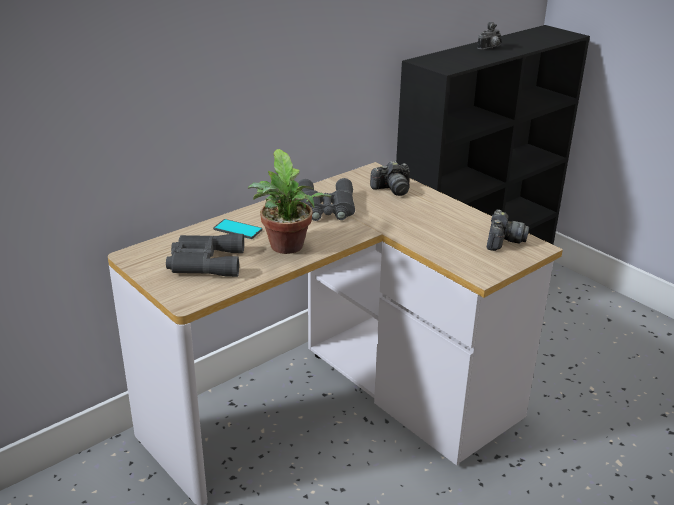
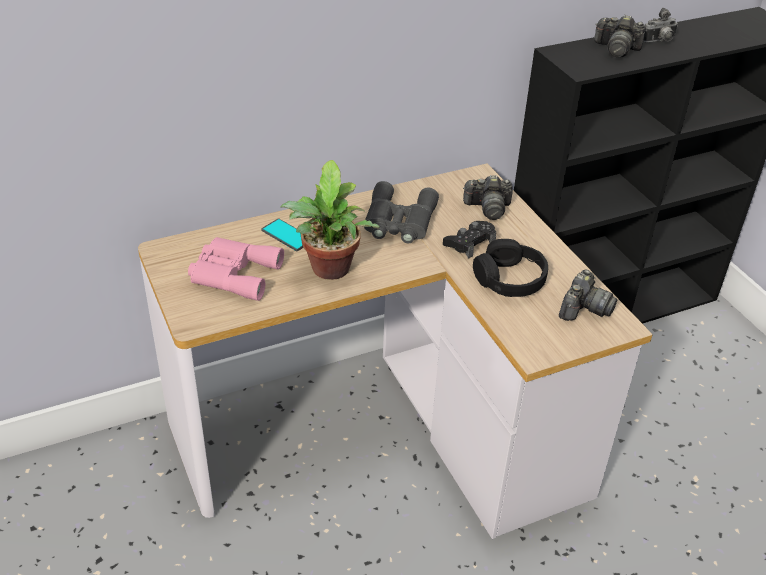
camera: 15 degrees right, 10 degrees up
(204, 262) = (233, 273): grey binoculars -> pink binoculars
(391, 213) = (469, 243): none -> black game controller
(435, 231) = (509, 279): none -> black headphones
(463, 55) = (616, 49): none -> camera

